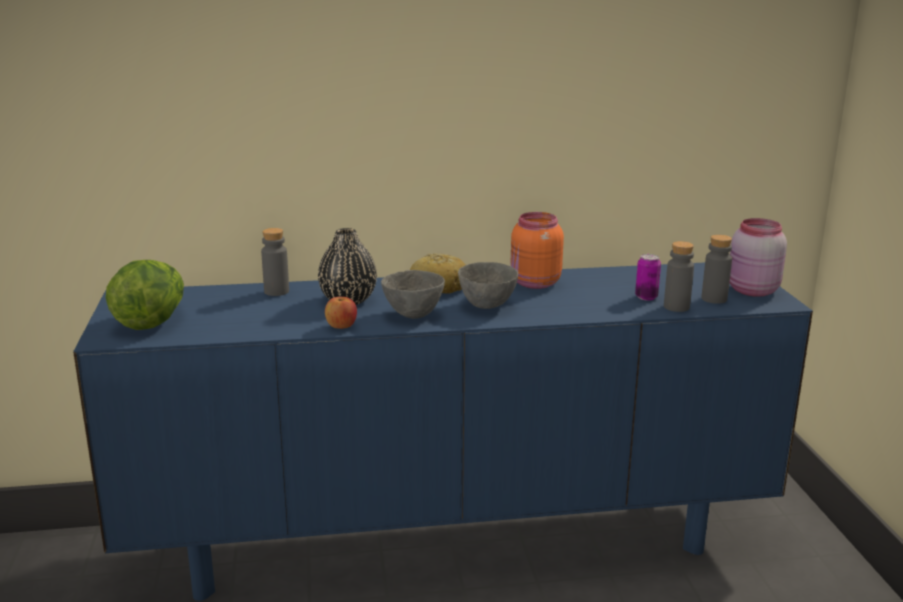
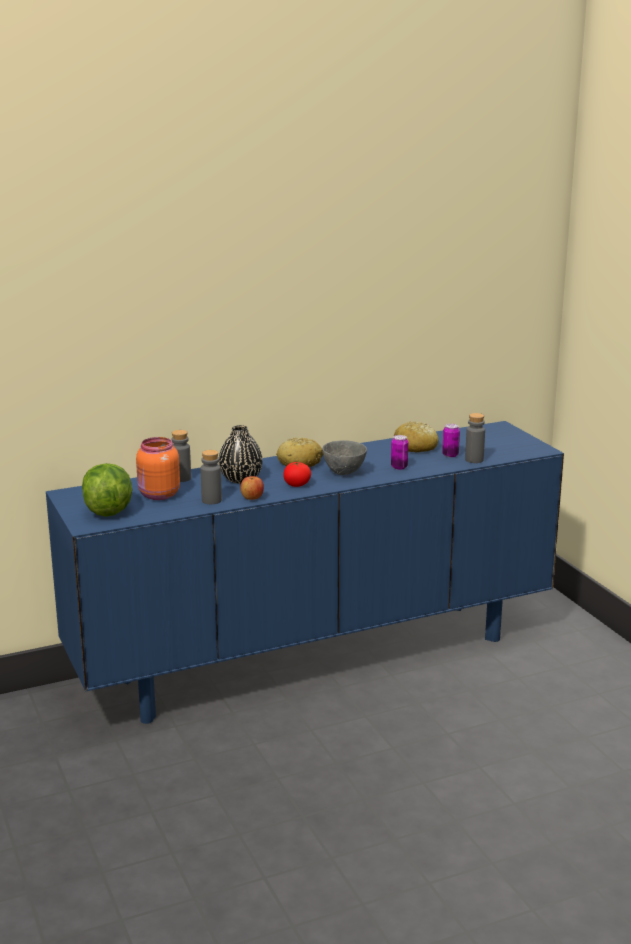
camera: 15 degrees left, 0 degrees up
(413, 315) = (297, 485): grey bowl -> tomato
(534, 283) = (366, 453): orange jar -> orange jar (158, 495)
(566, 306) = (399, 467): none -> can
(605, 282) = (416, 447): none -> bread
(714, 299) = (496, 451): grey bottle -> grey bottle (211, 500)
(751, 291) = (519, 443): pink jar -> none

